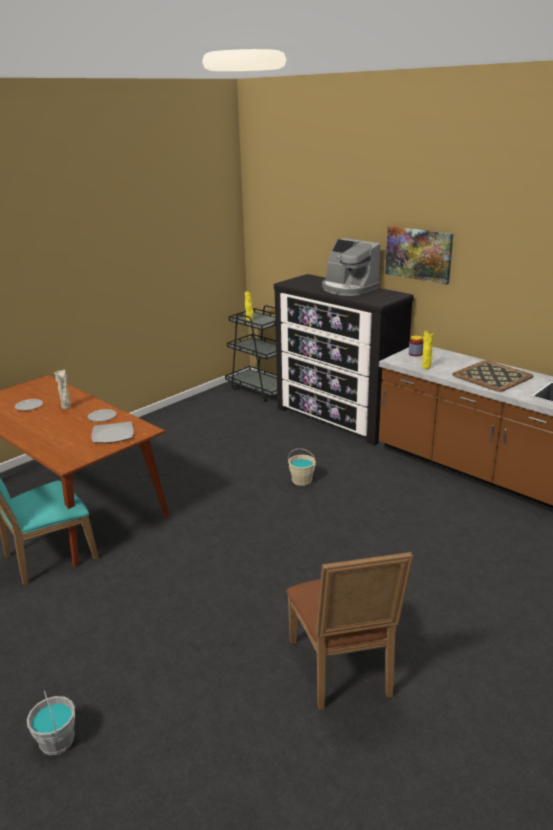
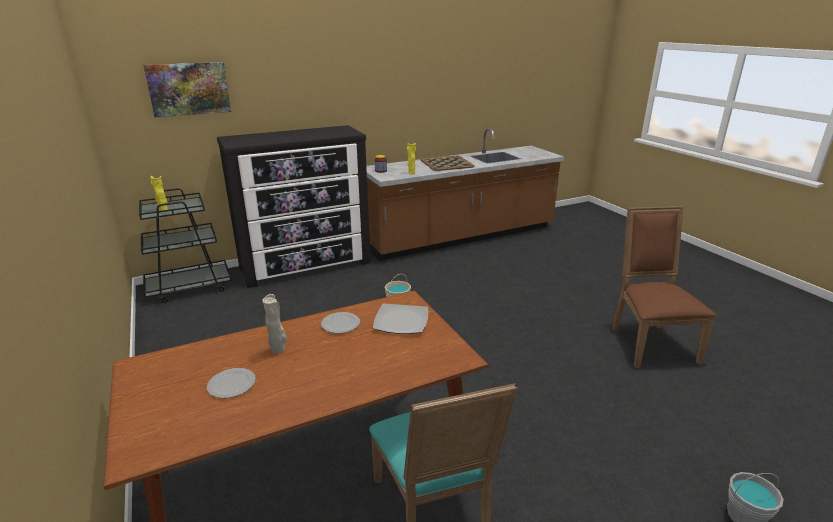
camera: 70 degrees left, 0 degrees up
(344, 671) = (649, 342): brown chair -> brown chair turned 105 degrees counterclockwise
(348, 289) = (298, 134): coffee machine -> none
(418, 254) = (345, 88): picture -> picture (189, 89)

